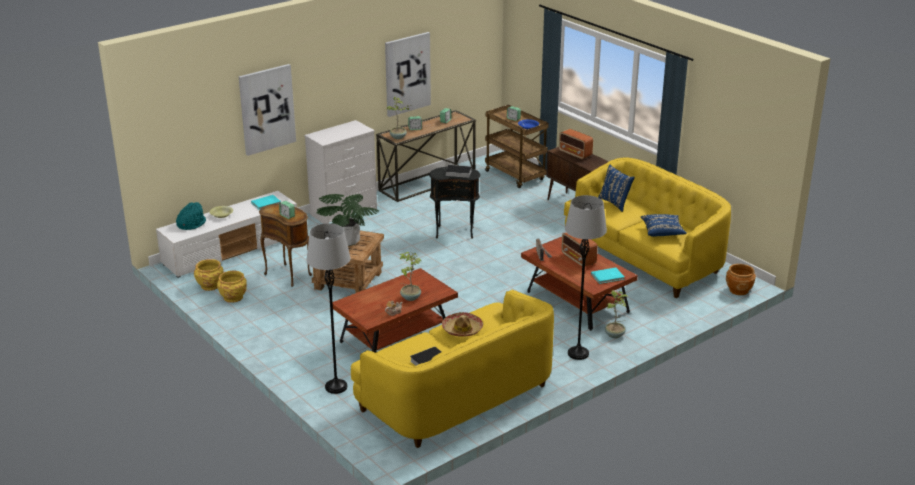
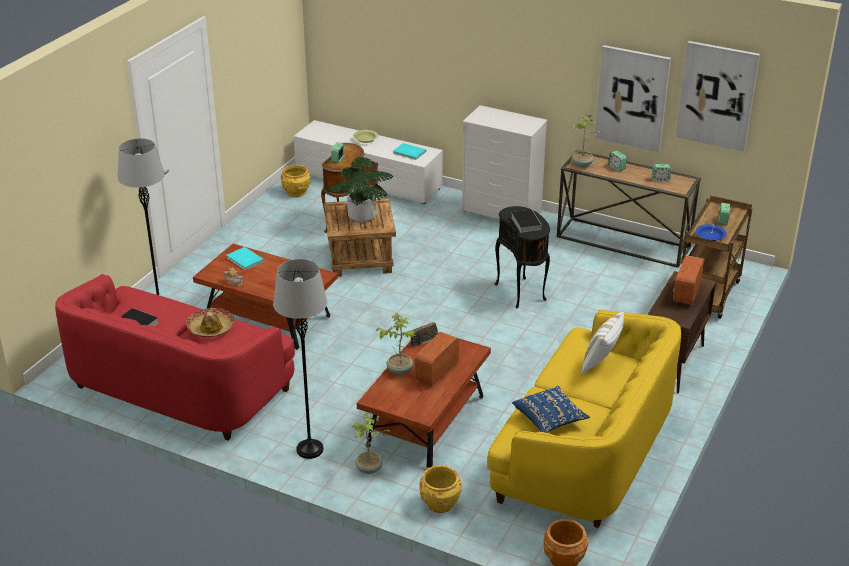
camera: 65 degrees right, 5 degrees up
(191, 224) = (335, 132): turquoise hat -> none
(233, 297) = (283, 209): yellow planter -> yellow planter (440, 503)
(267, 109) = (443, 56): picture -> picture (717, 95)
(410, 297) = (270, 283): potted plant -> potted plant (399, 370)
(457, 396) = (178, 387): yellow sofa -> red sofa
(608, 277) = (408, 404): turquoise book -> turquoise book (244, 260)
(615, 203) = (601, 363): blue pillow -> white pillow

